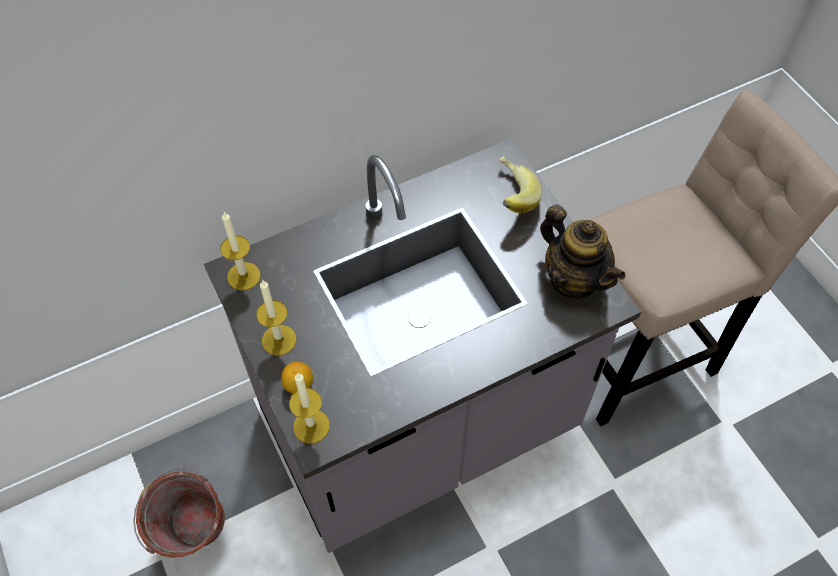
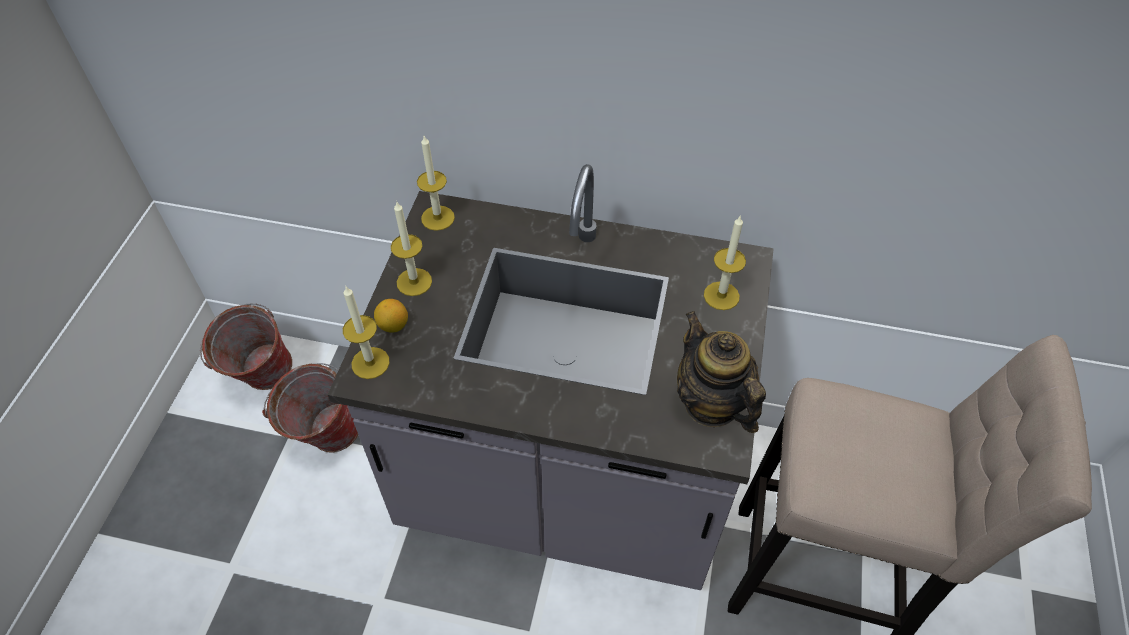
camera: 40 degrees right, 5 degrees down
(87, 533) = (261, 380): none -> bucket
(510, 197) = (721, 296): banana -> candle
(574, 279) = (711, 403): teapot -> teapot turned 150 degrees clockwise

